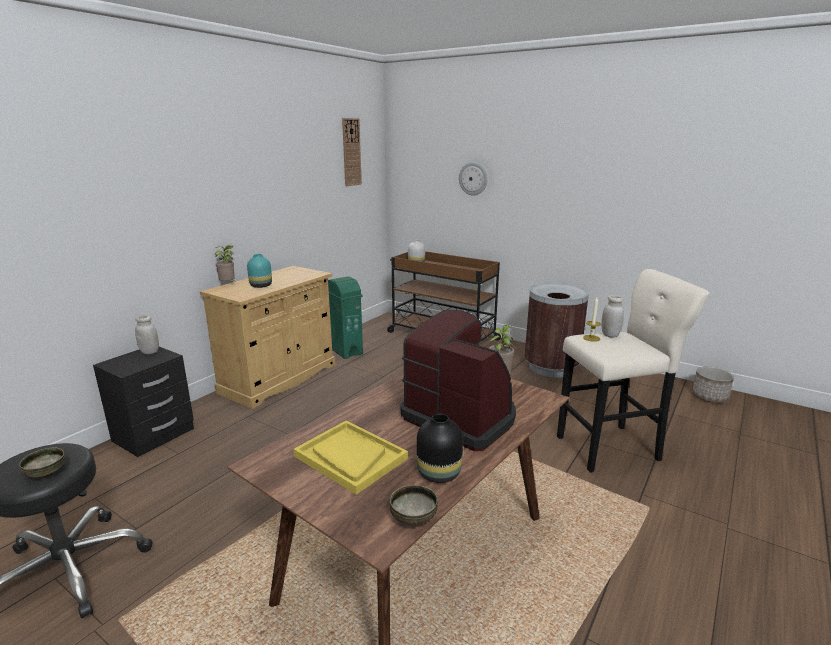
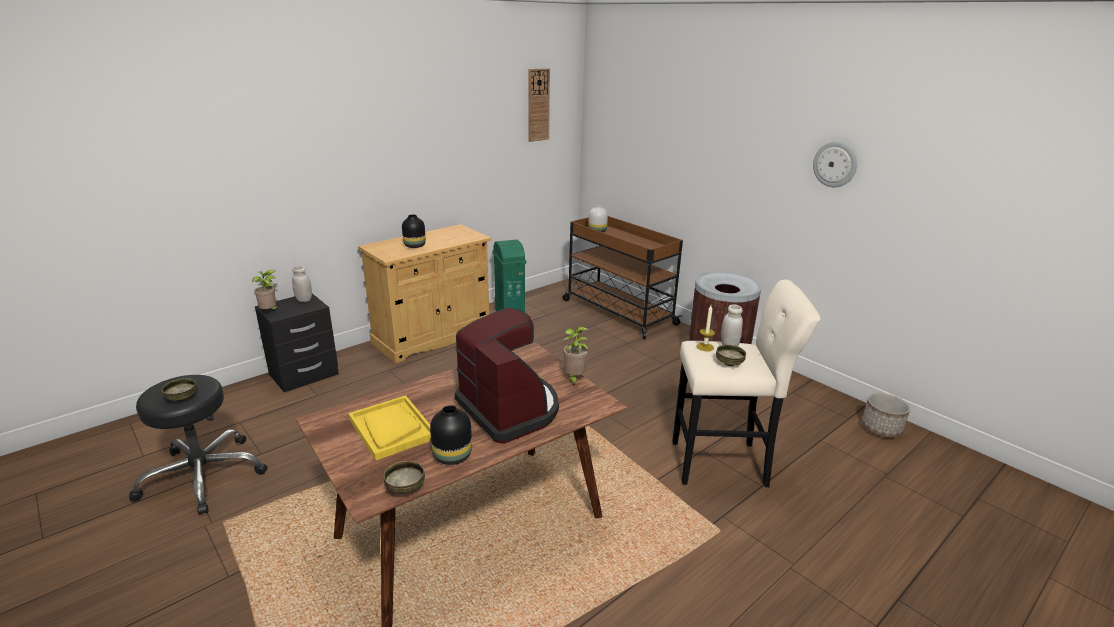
camera: 15 degrees right, 5 degrees up
(228, 284) = (387, 241): potted plant -> potted plant (270, 312)
(260, 286) = (414, 246): turquoise vase -> black vase
(473, 178) = (665, 143): wall clock -> wall clock (835, 164)
(623, 348) = (729, 363): none -> bowl

